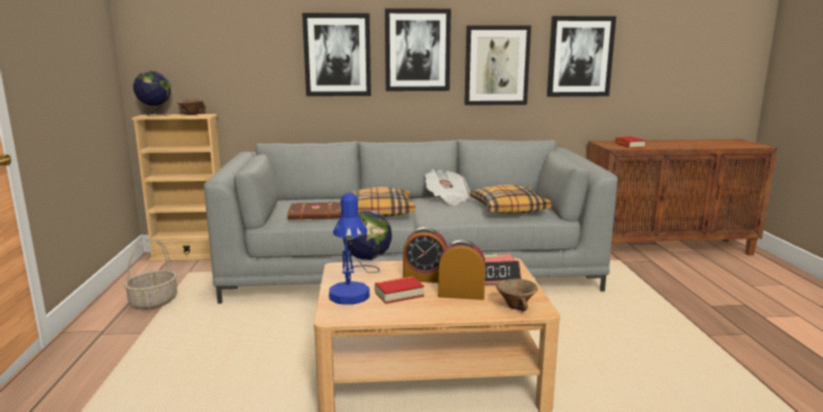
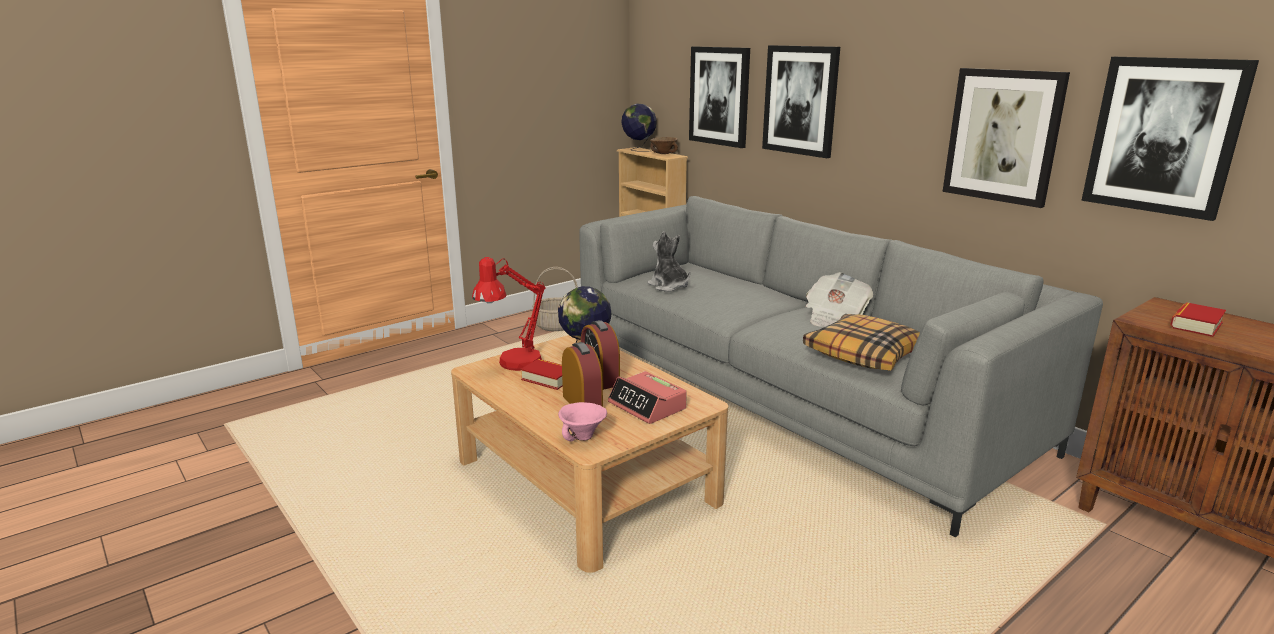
camera: 55 degrees right, 5 degrees up
(316, 214) = (669, 286): brown book -> plush toy
(350, 299) = (513, 365): blue table lamp -> red table lamp
(380, 211) = (730, 304): pillow -> none
(417, 50) = (892, 101): picture -> picture (719, 96)
(516, 307) = (583, 437): brown bowl -> pink bowl

